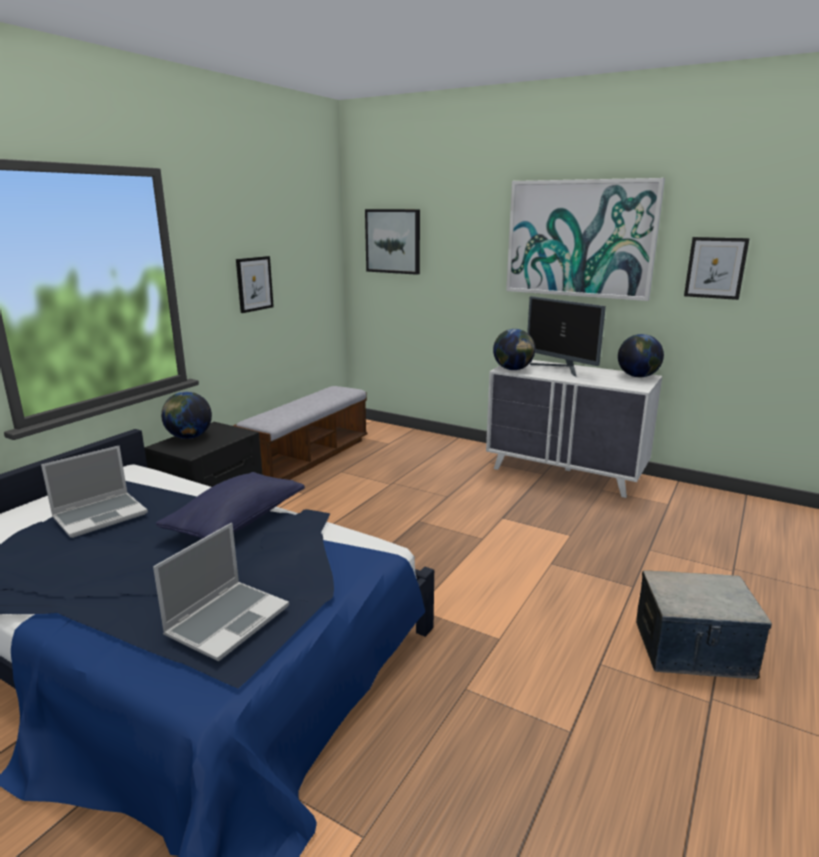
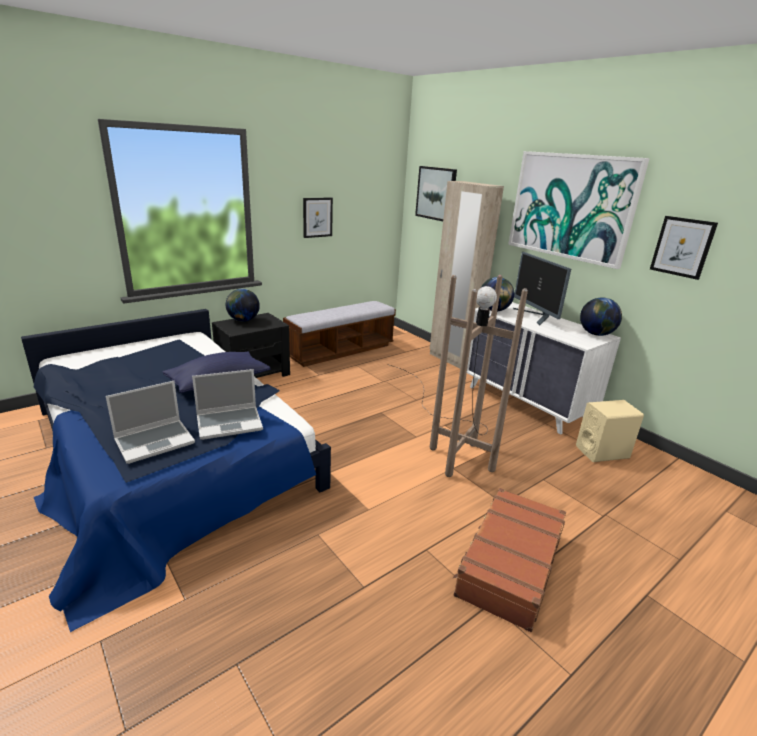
camera: 20 degrees right, 5 degrees up
(101, 515) = (149, 360): laptop -> laptop (230, 423)
(449, 443) = (451, 360): none -> beige wardrobe
(511, 522) = (448, 430): none -> brown floor lamp
(678, 506) = (602, 452): none -> beige speaker
(693, 650) = (509, 564): storage box -> brown suitcase

